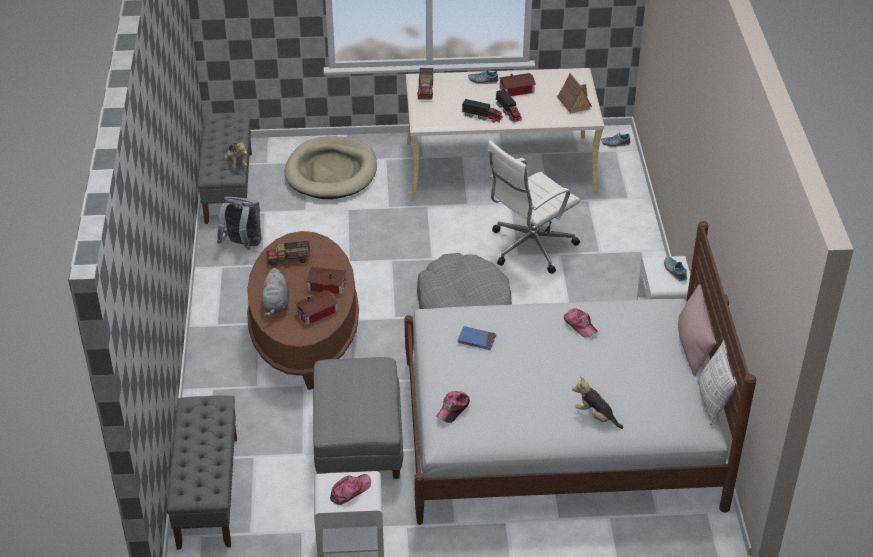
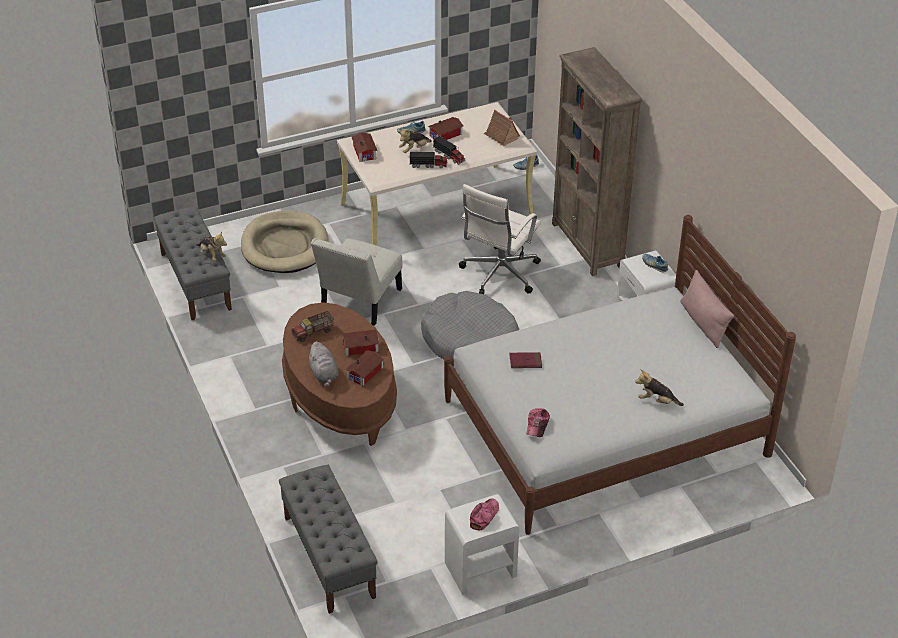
camera: 20 degrees left, 0 degrees up
(242, 245) = (238, 331): grey backpack -> none
(358, 442) = (439, 479): grey ottoman -> none
(374, 243) = (359, 302): none -> white chair
(426, 90) = (365, 151): toy truck -> toy house
(476, 98) = (414, 149): none -> plush toy
(476, 339) = (525, 361): blue book -> red book
(580, 325) = (605, 329): cap -> none
(638, 238) = (587, 245): none -> brown bookcase
(713, 402) = (742, 366): pillow -> none

